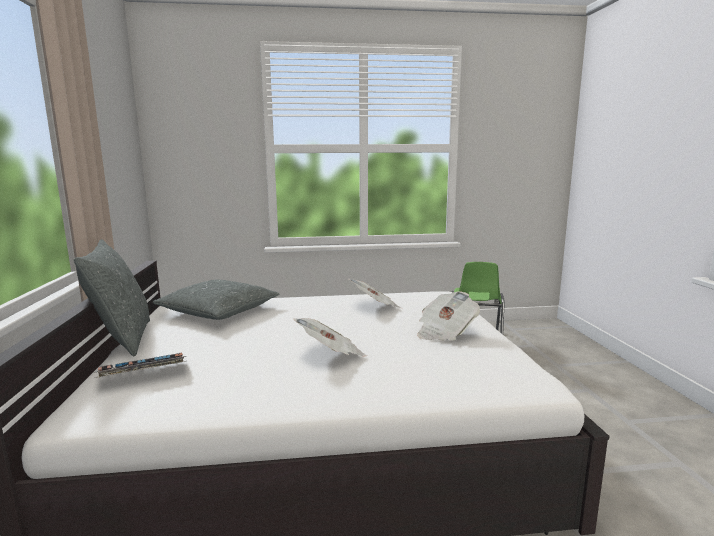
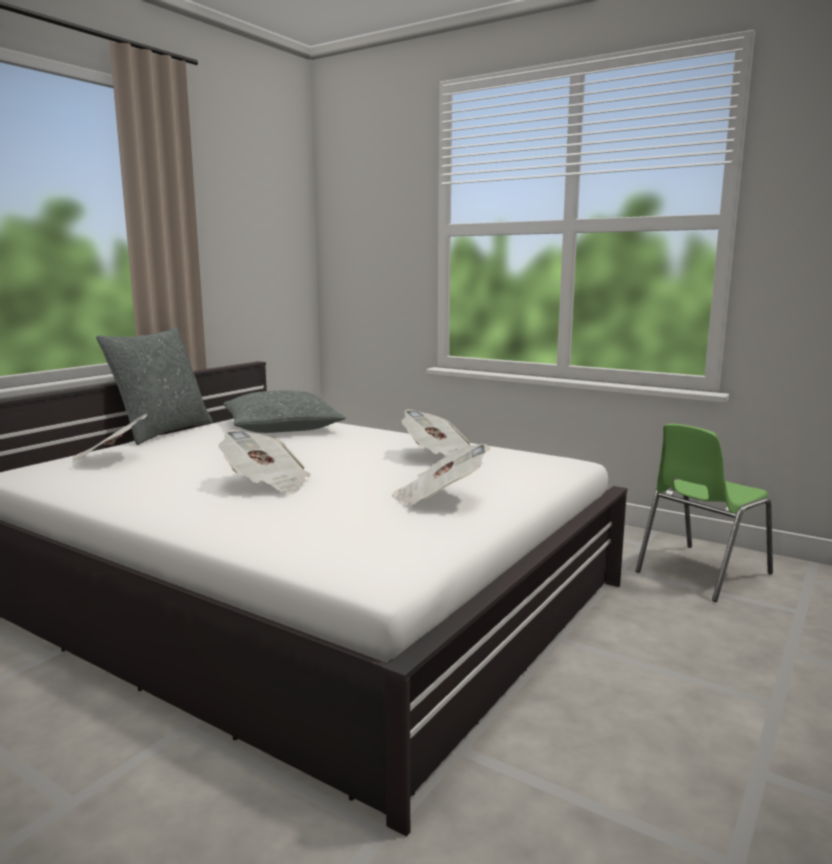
camera: 40 degrees right, 0 degrees up
(142, 376) = (109, 459): keyboard -> newspaper

